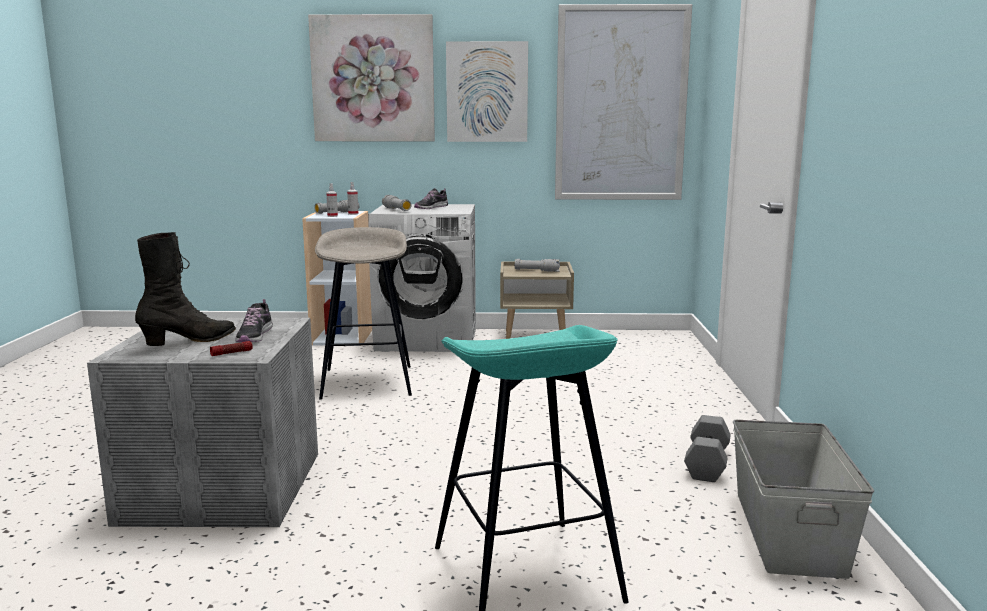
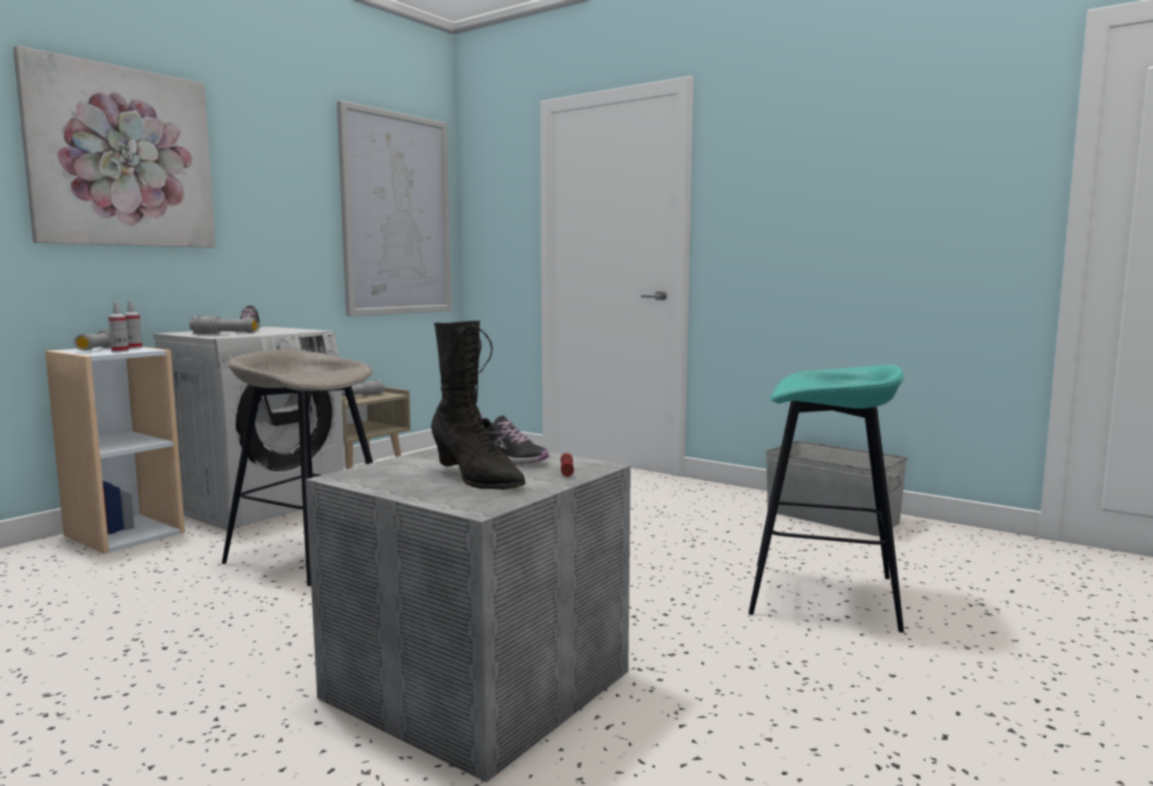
camera: 55 degrees left, 5 degrees down
(190, 341) = (476, 478): black boot -> black boot turned 150 degrees clockwise
(487, 92) = (270, 190): picture -> none
(708, 464) = (713, 504): grey dumbbell -> none

